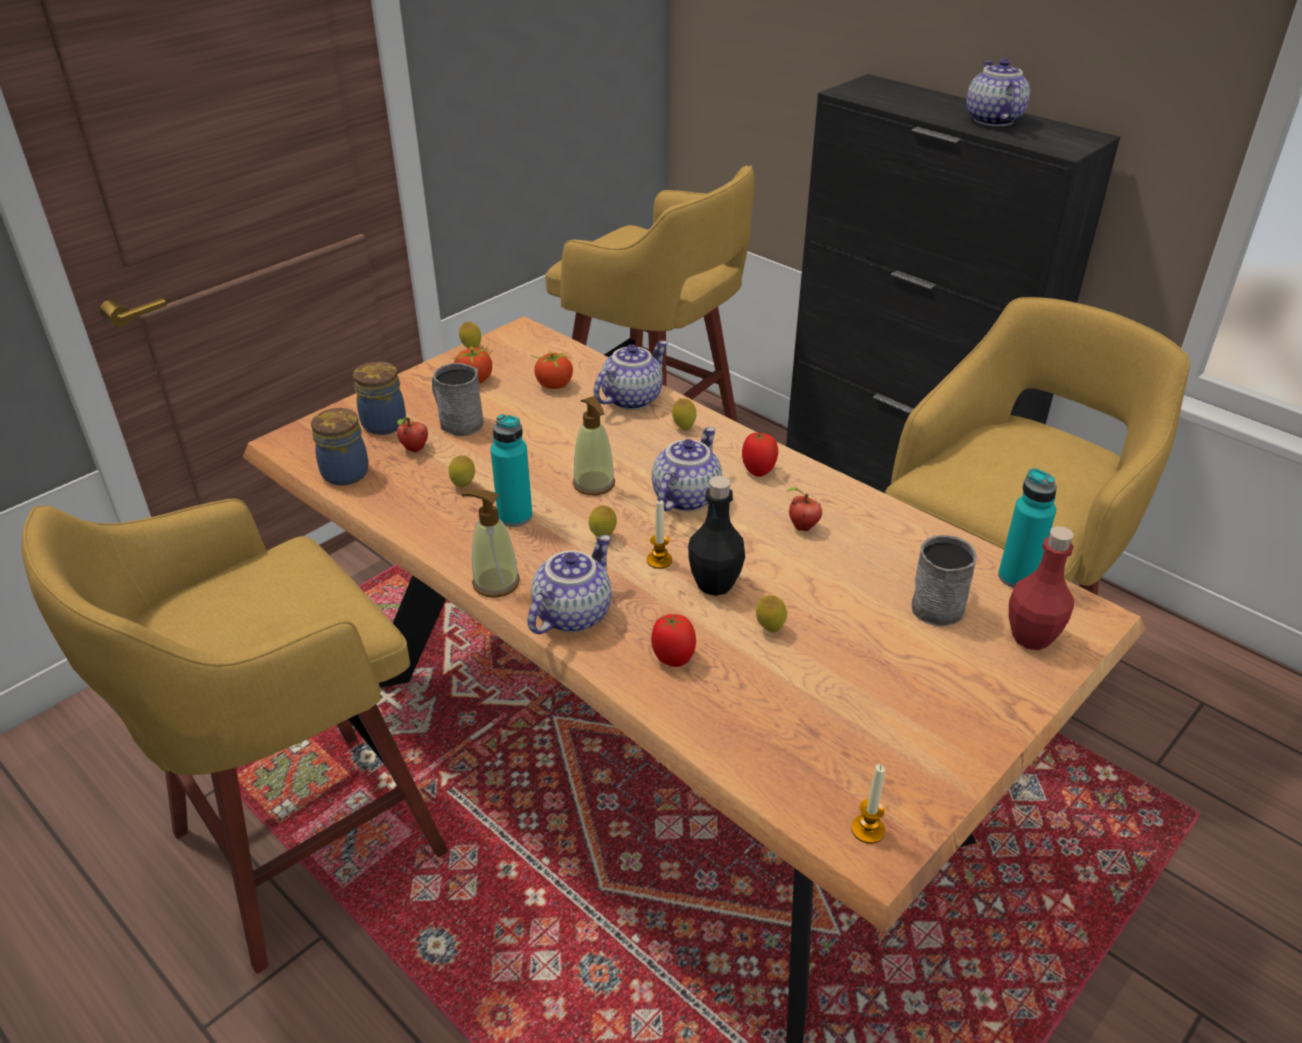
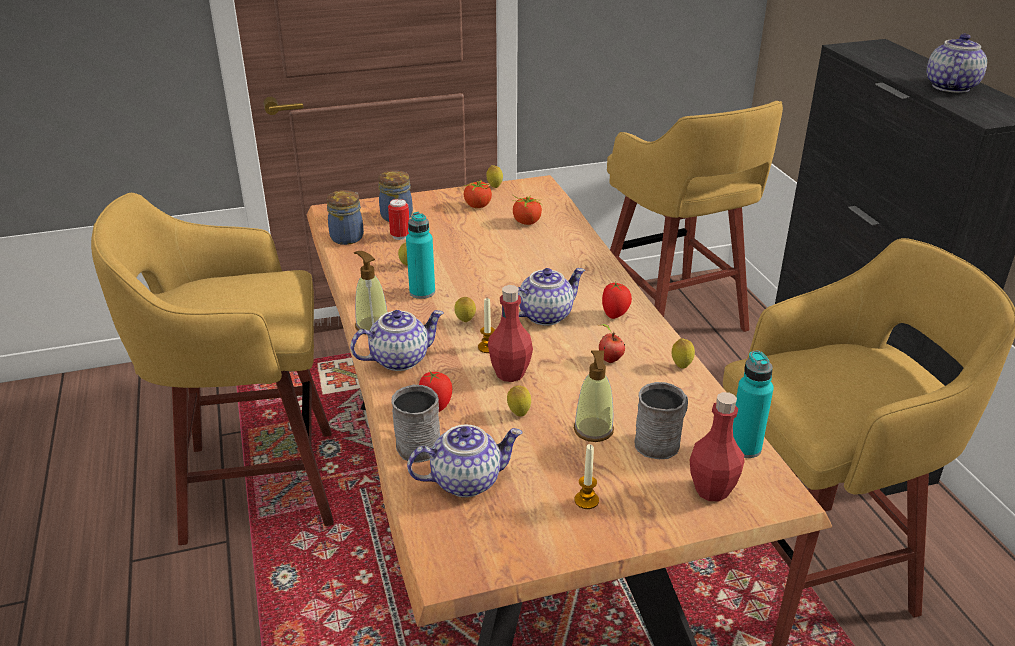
camera: 30 degrees right, 5 degrees down
(414, 449) = (400, 236): apple -> can
(457, 422) = (442, 227): grey mug -> grey mug (416, 442)
(594, 484) = (492, 289): soap dispenser -> soap dispenser (593, 430)
(631, 398) = (571, 244): teapot -> teapot (466, 480)
(683, 428) = (589, 272): lemon -> lemon (681, 366)
(715, 584) = (510, 373): black bottle -> red bottle
(868, 830) = (457, 557): candle -> candle (586, 500)

